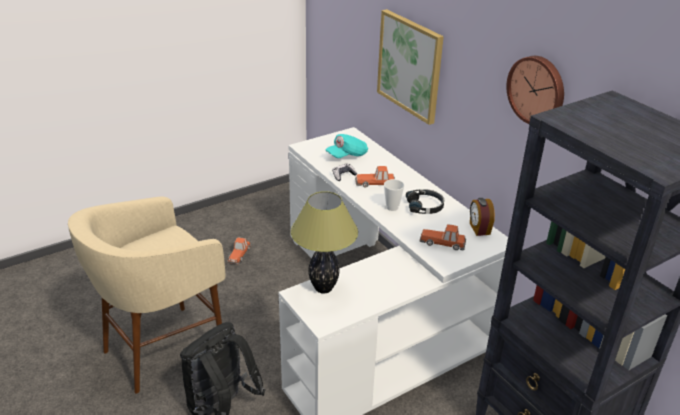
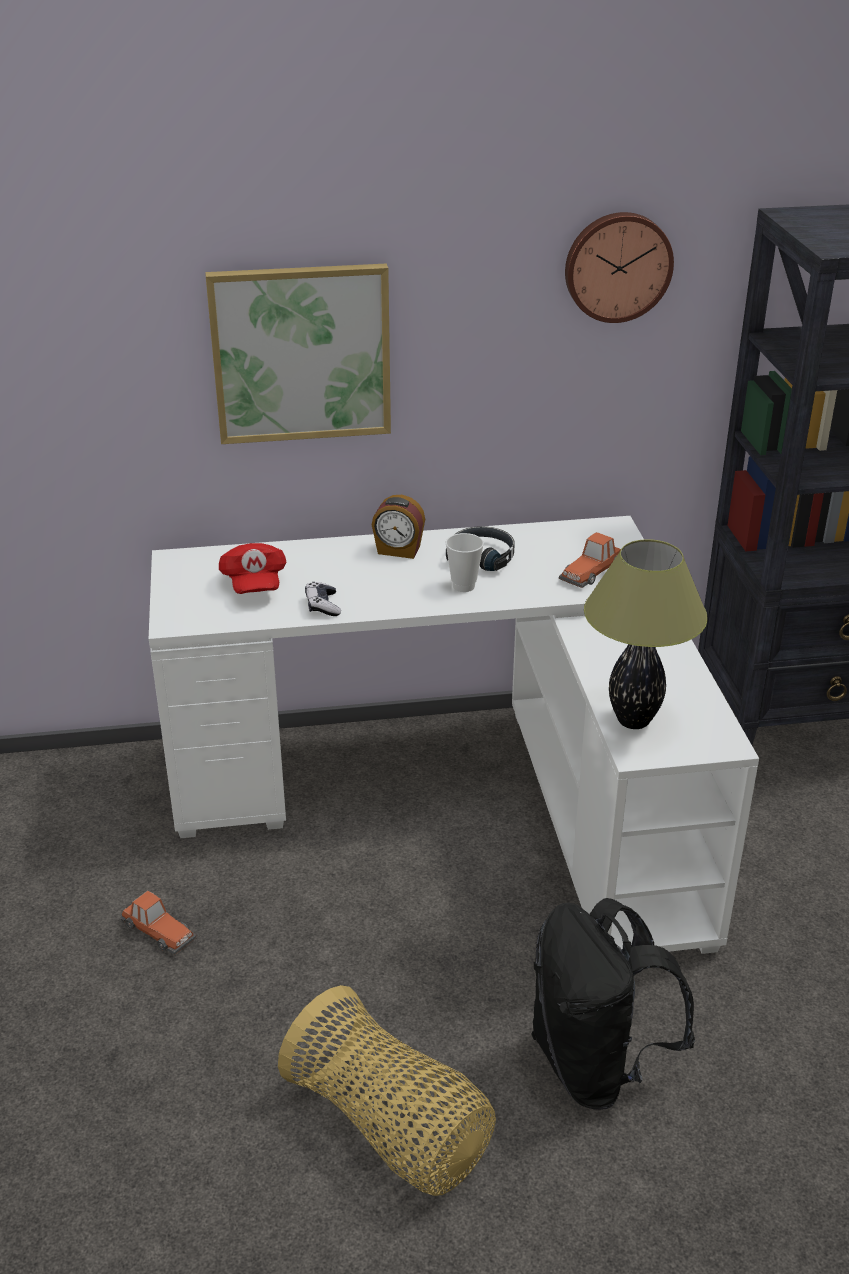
camera: 65 degrees left, 0 degrees up
(162, 350) = (390, 1128): beige stool -> basket
(347, 155) = (254, 584): turquoise cap -> red cap
(375, 183) = (375, 581): toy car -> none
(479, 229) = (573, 531): alarm clock -> alarm clock (398, 551)

